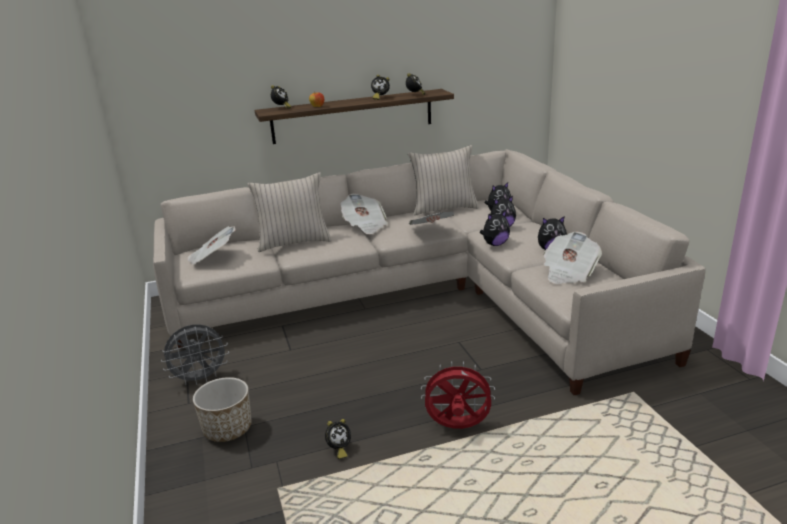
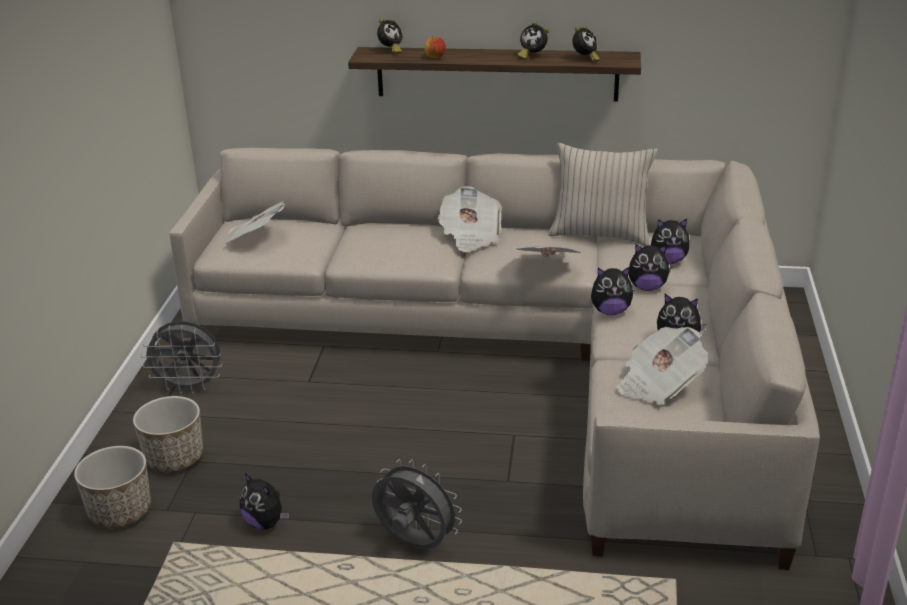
camera: 25 degrees right, 5 degrees up
(213, 482) = (120, 512): none -> planter
(293, 242) = (363, 240): beige pillow -> none
(338, 449) = (265, 522): alarm clock -> plush toy
(457, 427) = (414, 544): red fan -> grey fan

